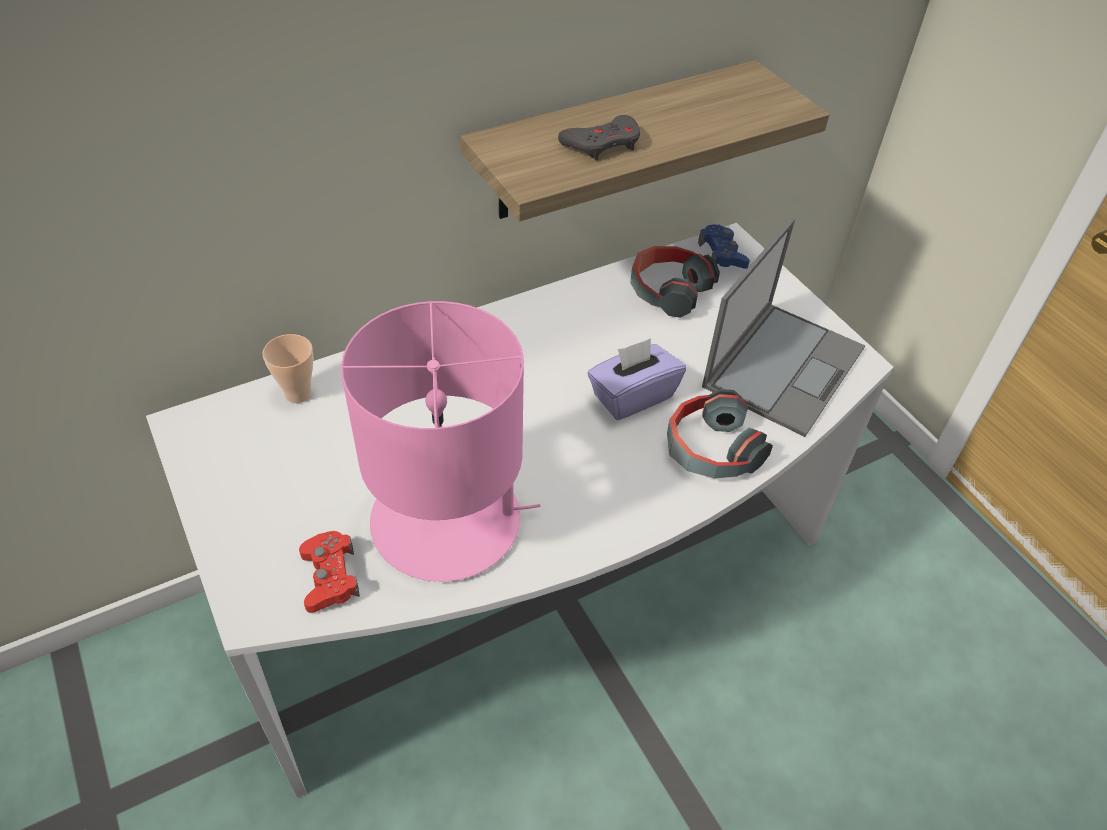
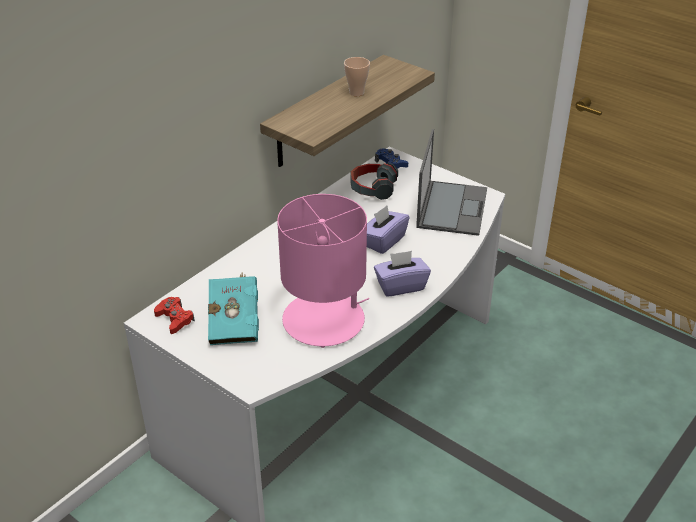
camera: 20 degrees left, 10 degrees down
(298, 393) = (203, 288): cup -> cup (356, 93)
(306, 474) = (235, 322): none -> turquoise book
(330, 577) = (280, 360): red game controller -> red game controller (175, 319)
(602, 144) = (334, 111): grey game controller -> none
(614, 495) = (400, 286): none -> purple tissue box
(710, 449) = (436, 253): headphones -> none

